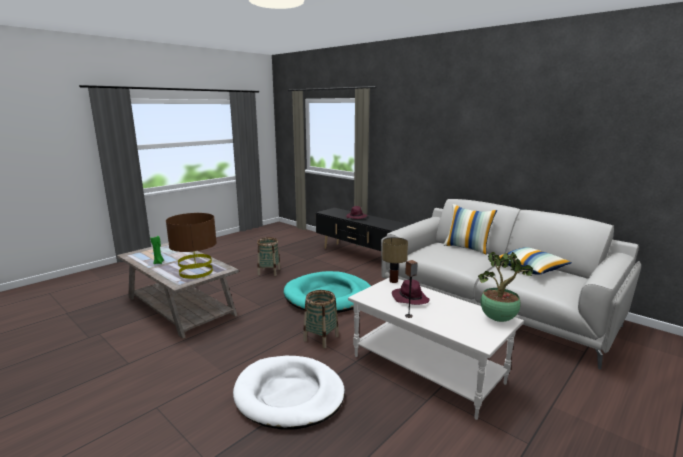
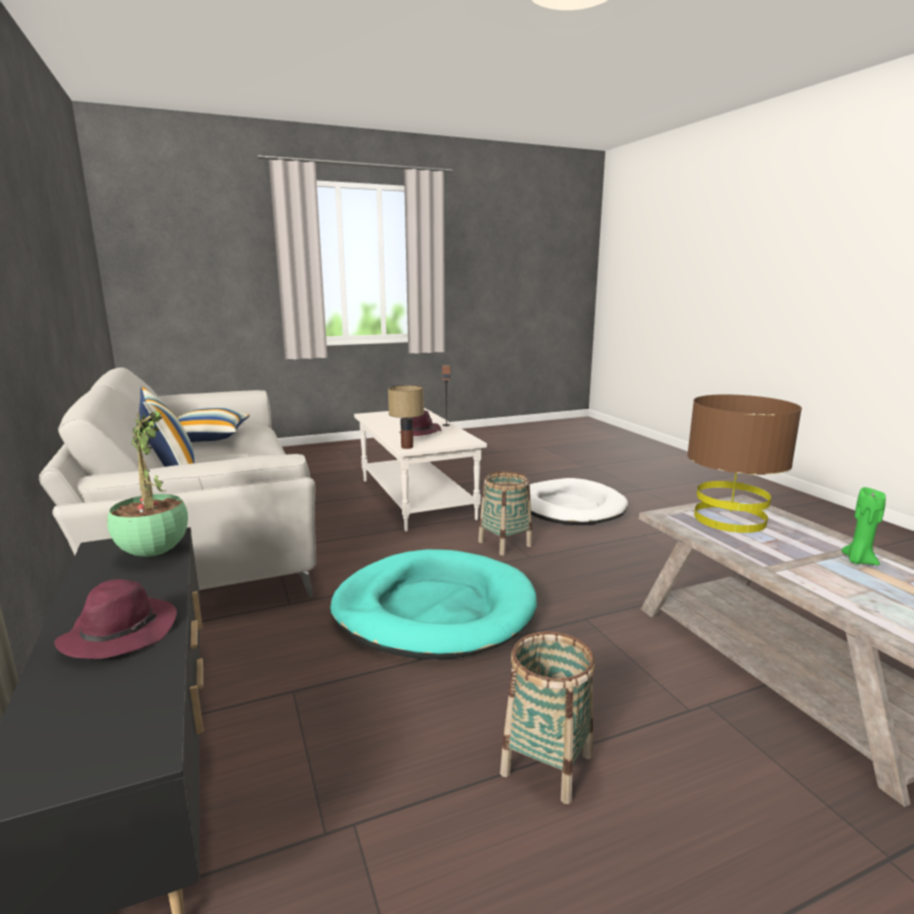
camera: 155 degrees left, 0 degrees up
(499, 319) = (373, 415): potted plant -> potted plant (153, 552)

